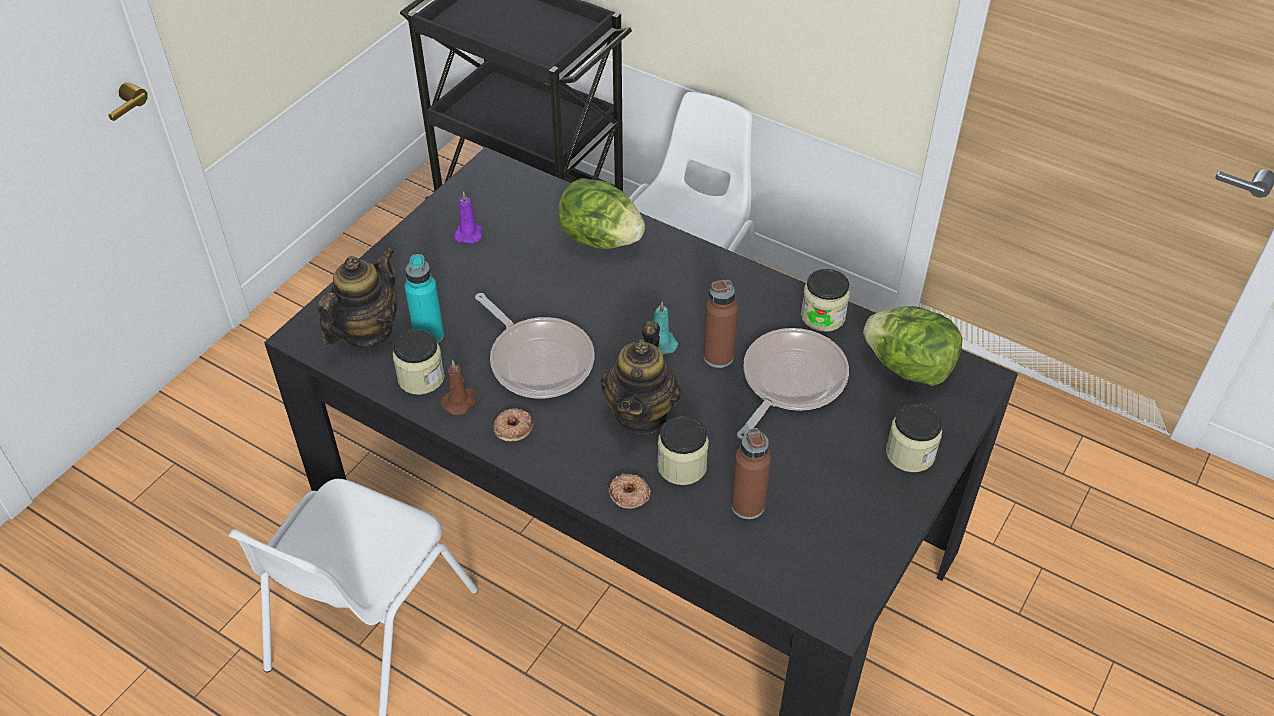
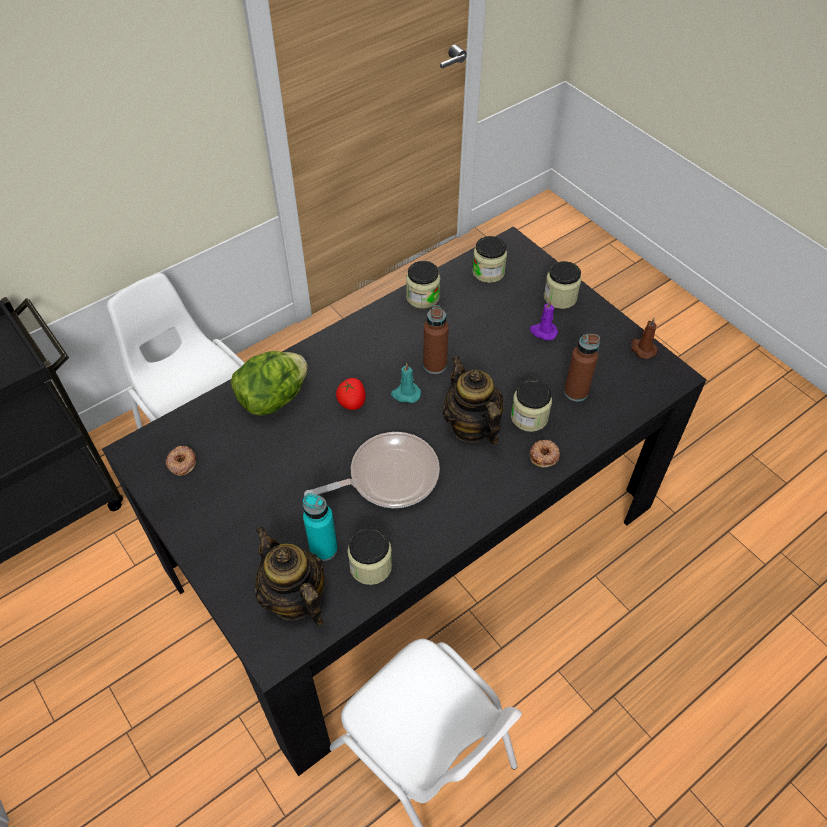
camera: 70 degrees left, 5 degrees up
(460, 401) = (410, 542): brown candle -> brown candle (642, 349)
(469, 233) = (211, 488): purple candle -> purple candle (543, 332)
(513, 427) = (452, 512): donut -> donut (181, 462)
(626, 301) = (352, 402): none -> tomato
(641, 413) = (471, 426): teapot -> teapot turned 150 degrees counterclockwise
(790, 381) = (475, 334): frying pan -> none
(909, 367) = (488, 272): lettuce -> jar

